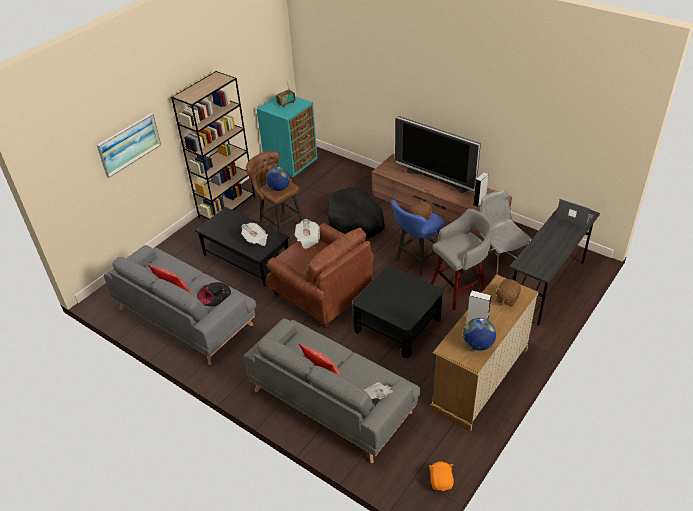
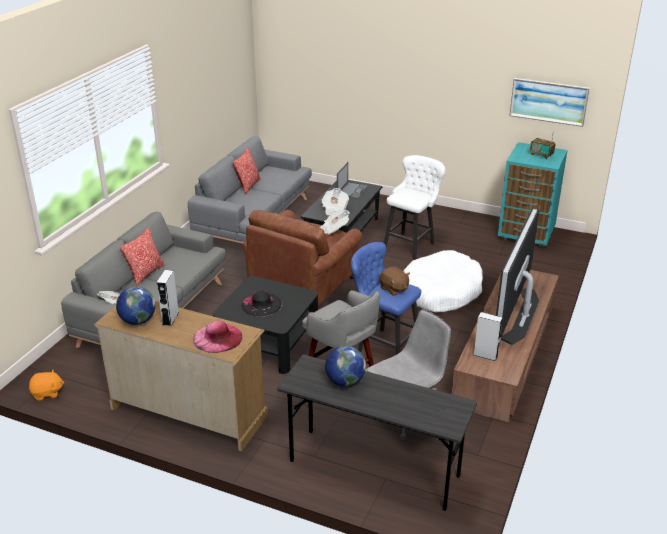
camera: 75 degrees right, 10 degrees down
(129, 144) = (349, 71): picture -> picture (548, 101)
(214, 294) = (249, 203): black hat -> black hat (261, 304)
(227, 207) = (423, 210): beige bookcase -> none
(278, 223) = (412, 243): brown stool -> white stool
(279, 188) = (407, 196): globe -> globe (345, 381)
(355, 221) = (441, 292): black dog bed -> white dog bed
(507, 298) = (217, 338): brown plush toy -> pink hat
(574, 216) = (437, 411): laptop -> laptop (352, 190)

